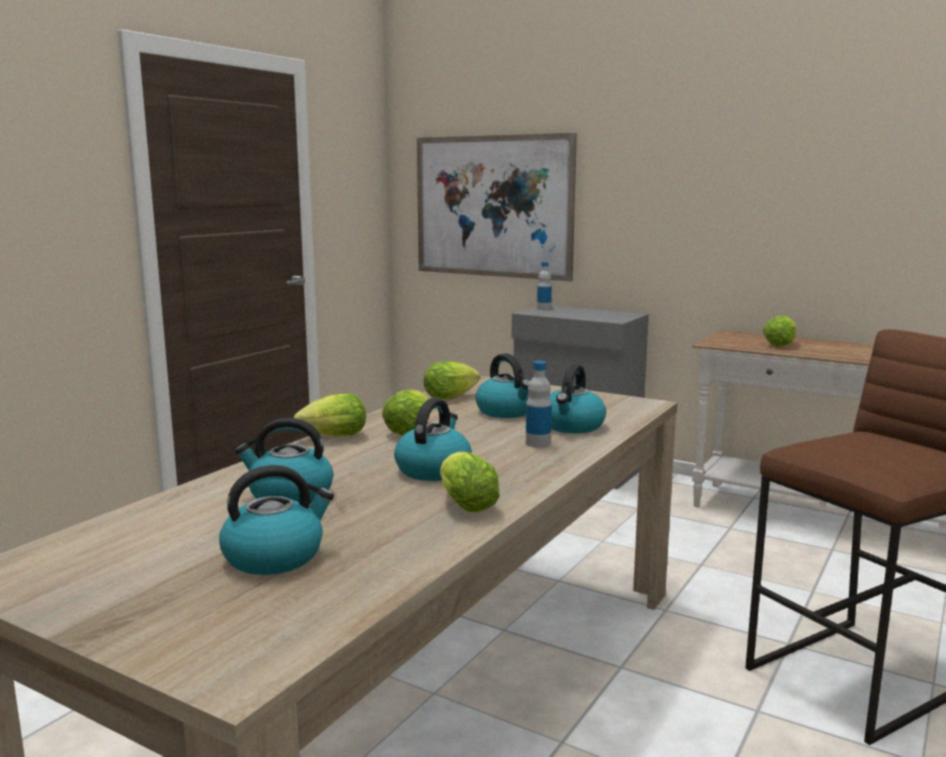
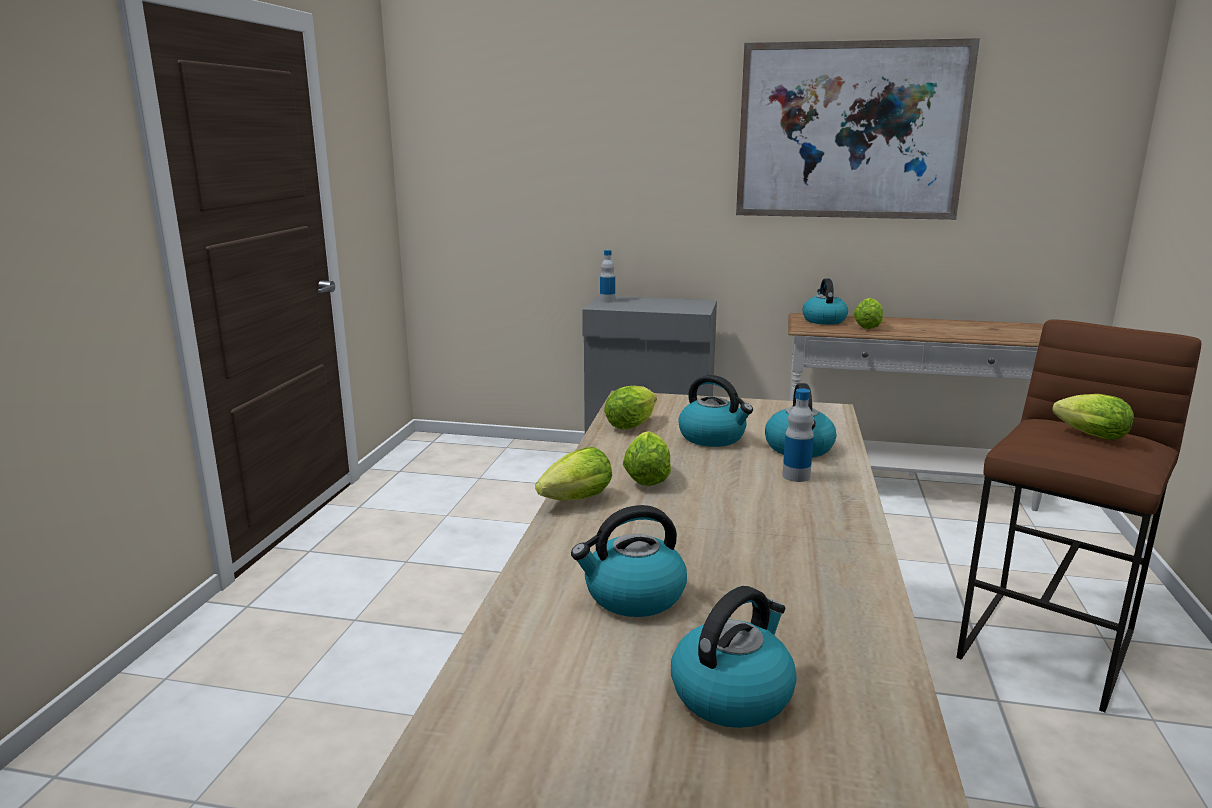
camera: 20 degrees left, 5 degrees up
(433, 470) = (740, 529): kettle -> kettle (823, 320)
(464, 503) = (829, 572): lettuce -> lettuce (1087, 435)
(492, 206) = (532, 189): picture -> picture (850, 131)

